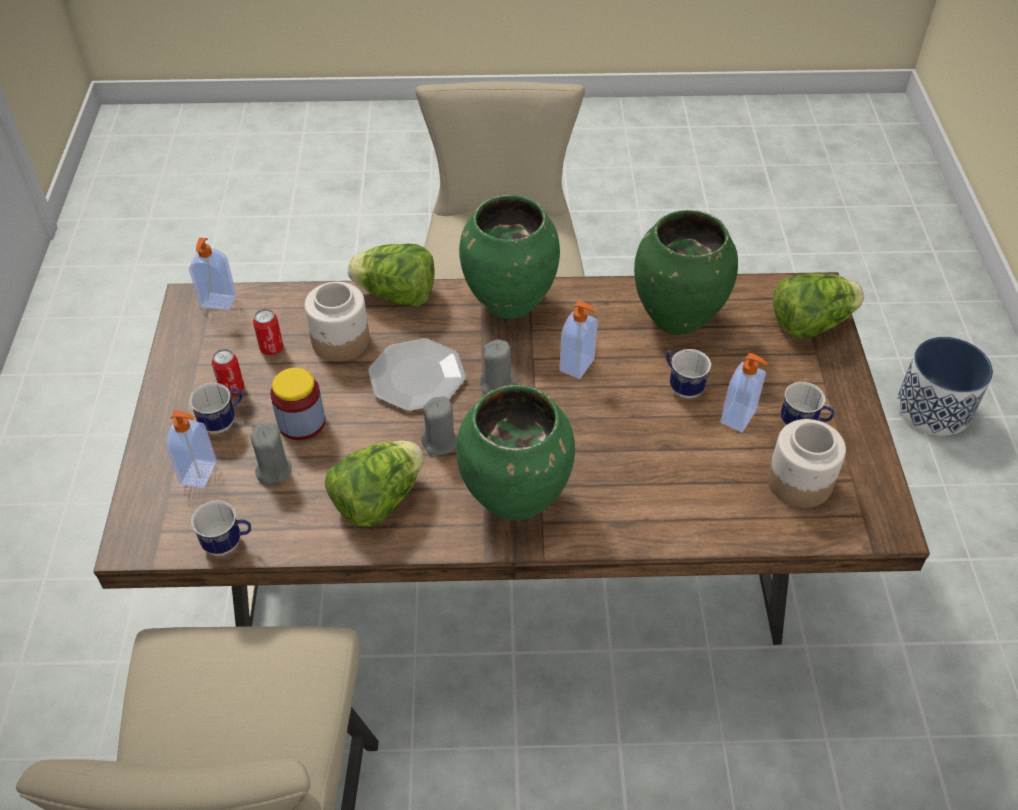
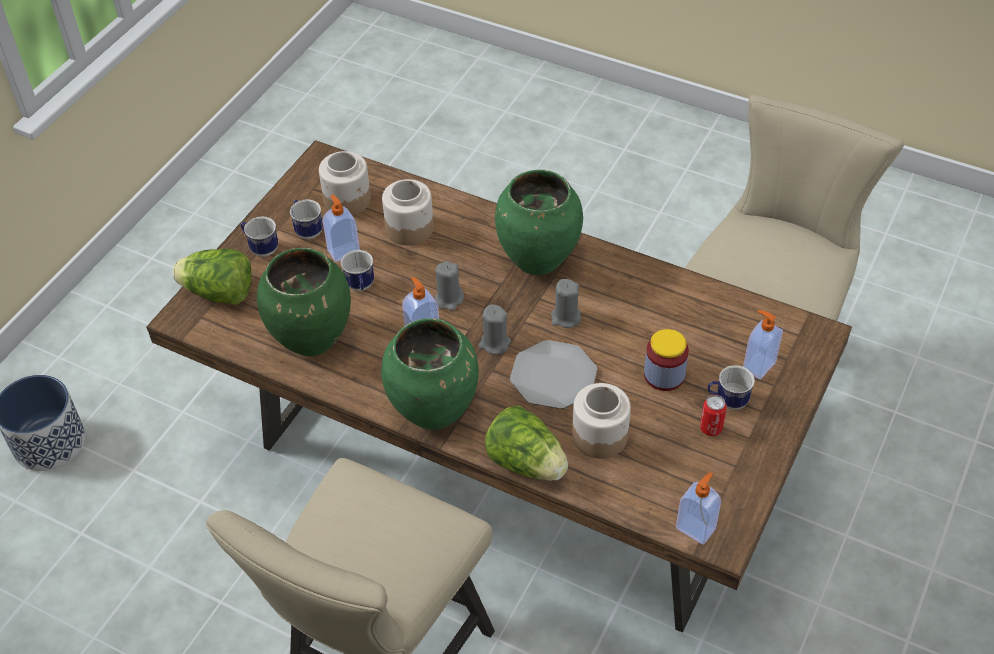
camera: 150 degrees left, 0 degrees up
(228, 543) = (750, 307): mug -> mug (261, 248)
(271, 348) = (663, 454): can -> none
(273, 470) = (700, 346): grey candle -> grey candle (449, 299)
(378, 500) = (633, 296): lettuce -> none
(694, 476) = (409, 228): none -> jar

